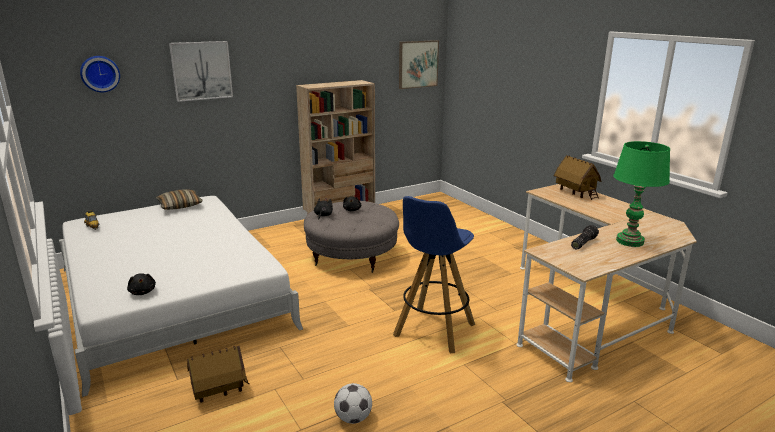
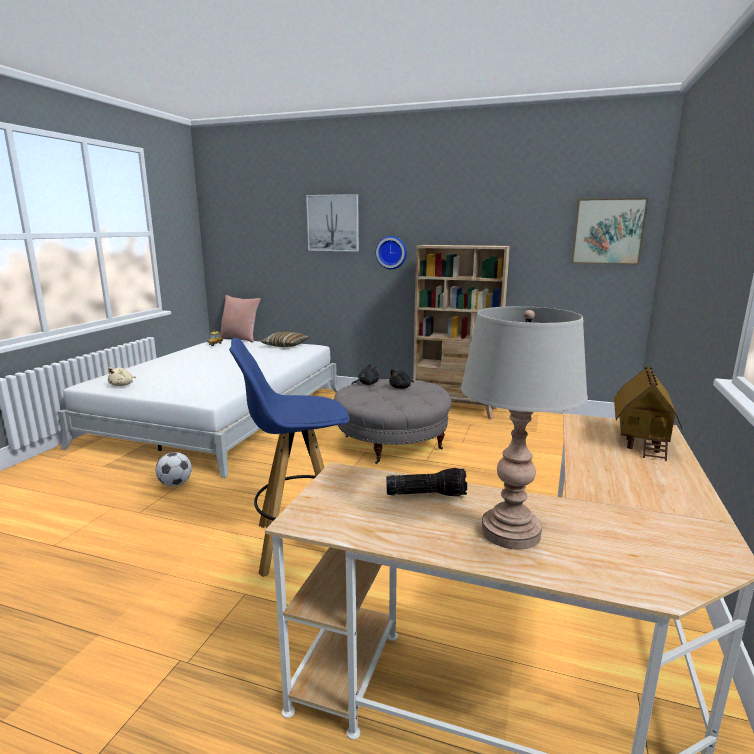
camera: 50 degrees right, 5 degrees down
(100, 73) = (255, 220): wall clock -> wall clock (391, 252)
(101, 214) = (240, 339): none -> pink pillow
(142, 292) = (122, 385): black plush toy -> beige plush toy
(219, 392) = (94, 487): toy house -> none
(353, 418) = (85, 565): football -> football (175, 484)
(629, 241) = (510, 532): green table lamp -> grey table lamp

